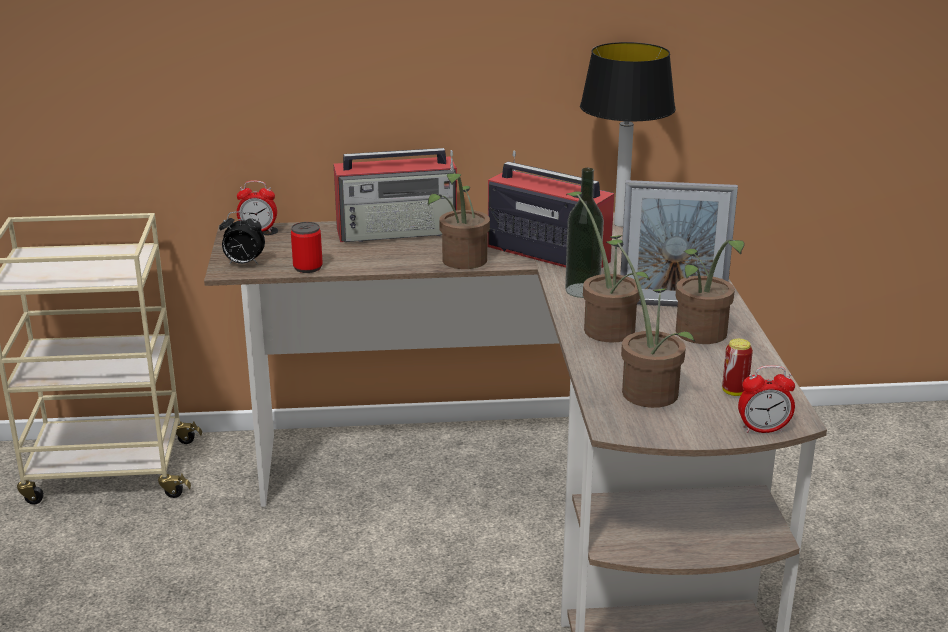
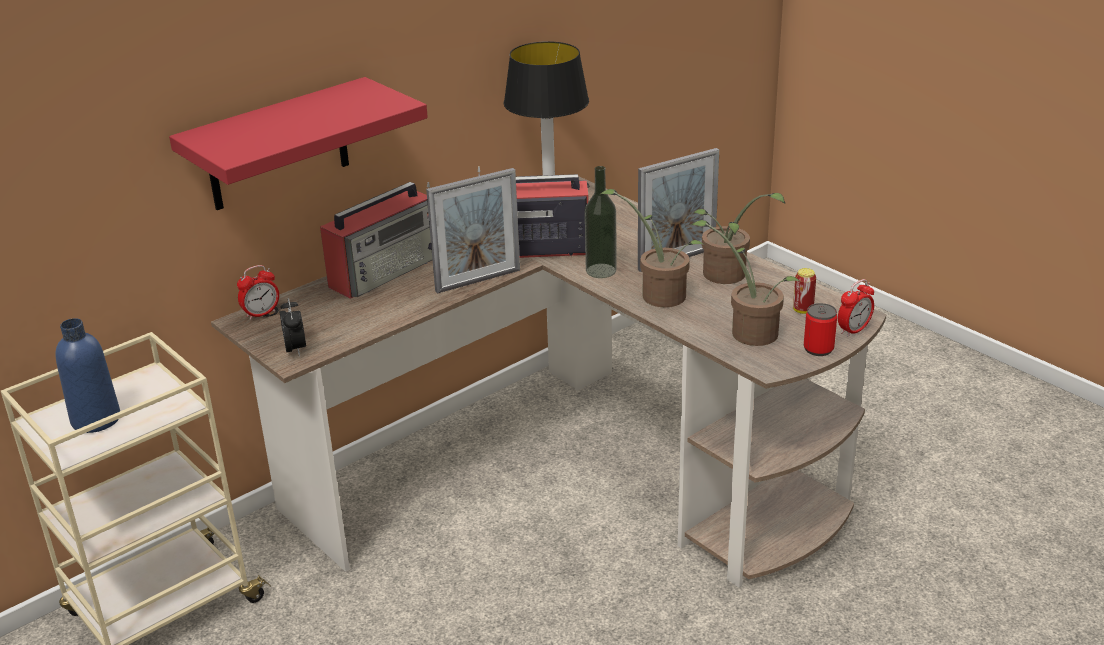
camera: 35 degrees left, 5 degrees up
(60, 266) = (96, 419): none -> blue bottle
(243, 263) = (296, 349): alarm clock -> alarm clock turned 75 degrees counterclockwise
(308, 267) = (358, 332): can -> can (818, 349)
(315, 75) = (277, 146): none -> red shelf
(461, 262) = (478, 280): potted plant -> picture frame

